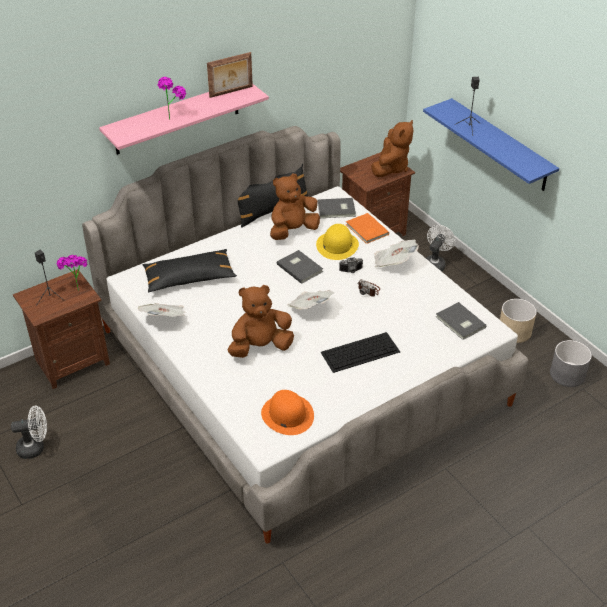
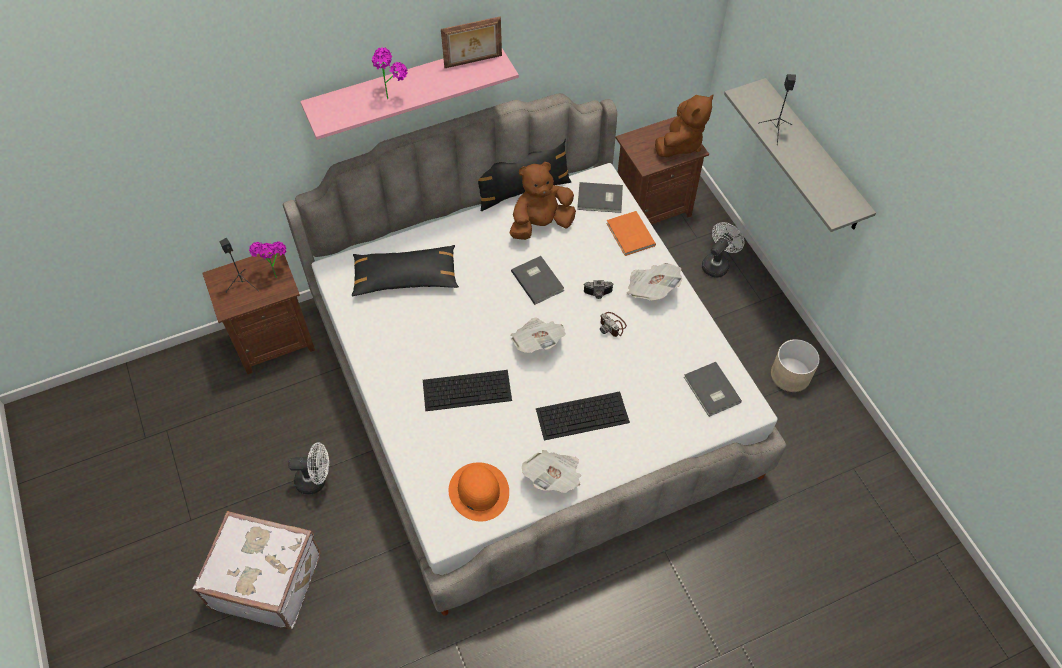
camera: 10 degrees right, 15 degrees up
(35, 447) = (217, 449): white fan -> white fan (316, 480)
(101, 539) = (267, 579): none -> white suitcase
(165, 319) = (366, 333): newspaper -> newspaper (554, 477)
(260, 347) = (467, 390): brown plush toy -> keyboard
(337, 245) = (589, 253): yellow hat -> none
(500, 145) = (813, 156): blue shelf -> grey shelf
(567, 374) = (840, 445): grey planter -> none

